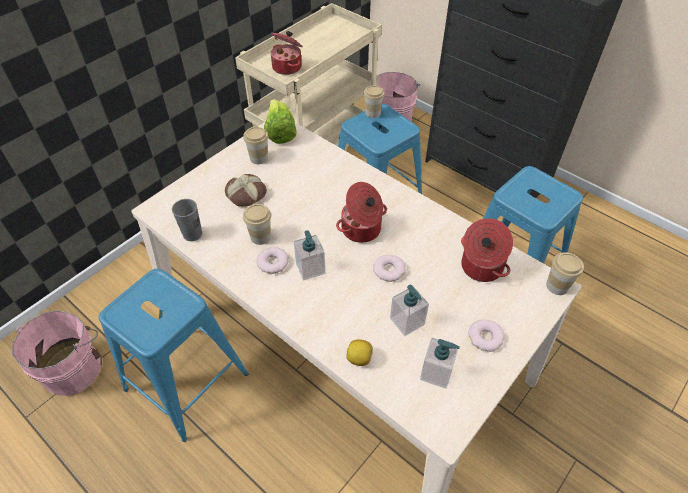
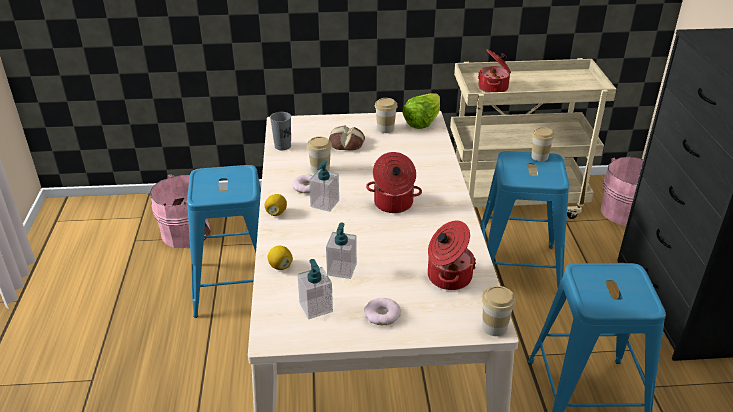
camera: 45 degrees right, 15 degrees down
(283, 308) = (276, 213): none -> lemon
(389, 270) = (375, 236): donut -> none

